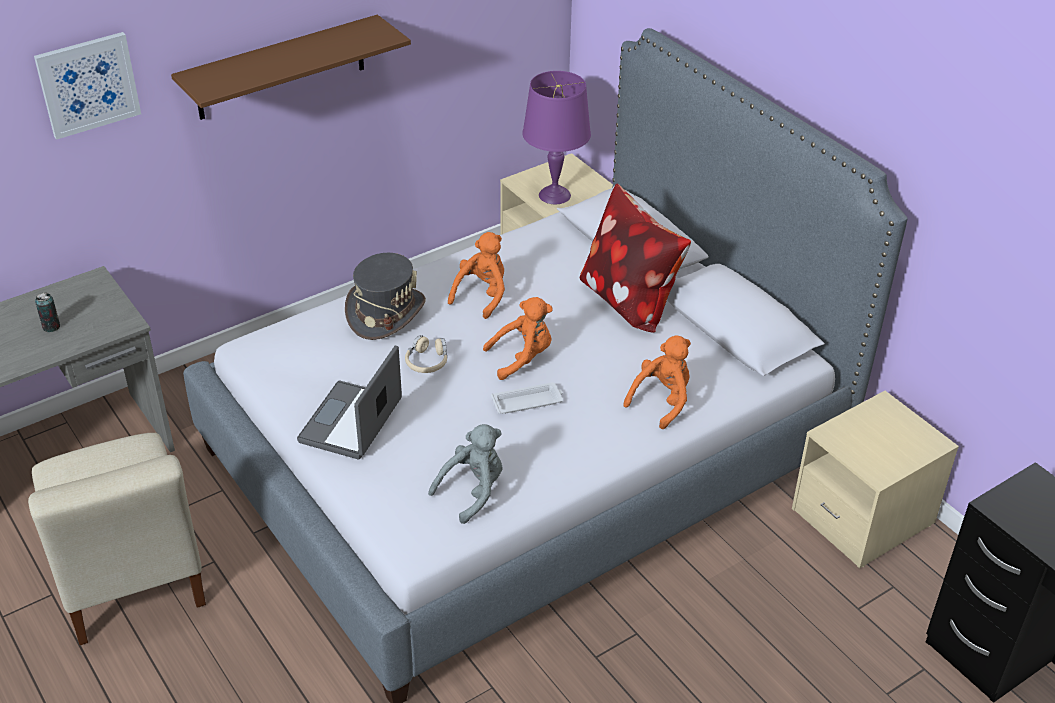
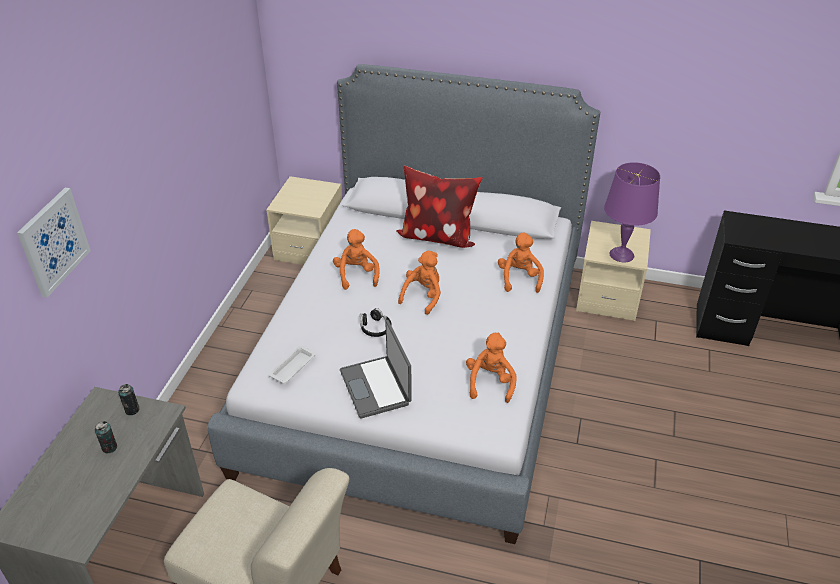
camera: 40 degrees left, 0 degrees up
(106, 304) = (132, 410): none -> can
(281, 68) = (151, 178): brown shelf -> none
(385, 313) = (315, 314): grey hat -> none
(427, 361) = (375, 328): beige headphones -> black headphones
(473, 491) = (490, 382): grey plush toy -> orange plush toy
(528, 402) = (456, 318): white tray -> white tray (293, 366)
(555, 195) = (310, 203): purple table lamp -> purple table lamp (622, 255)

